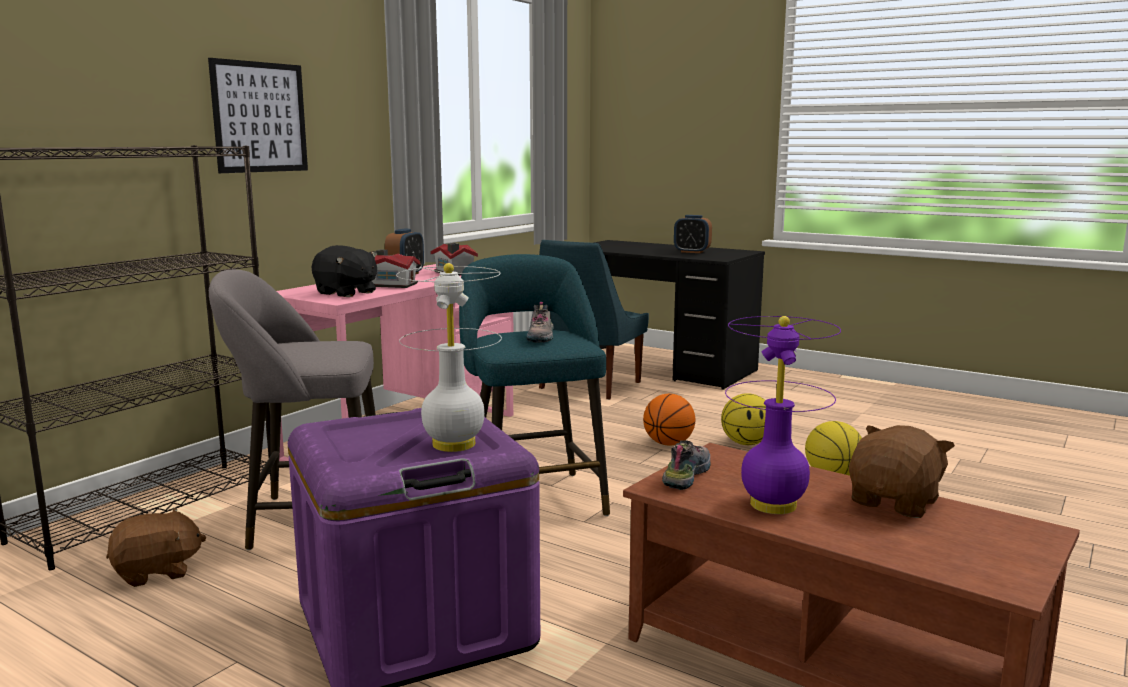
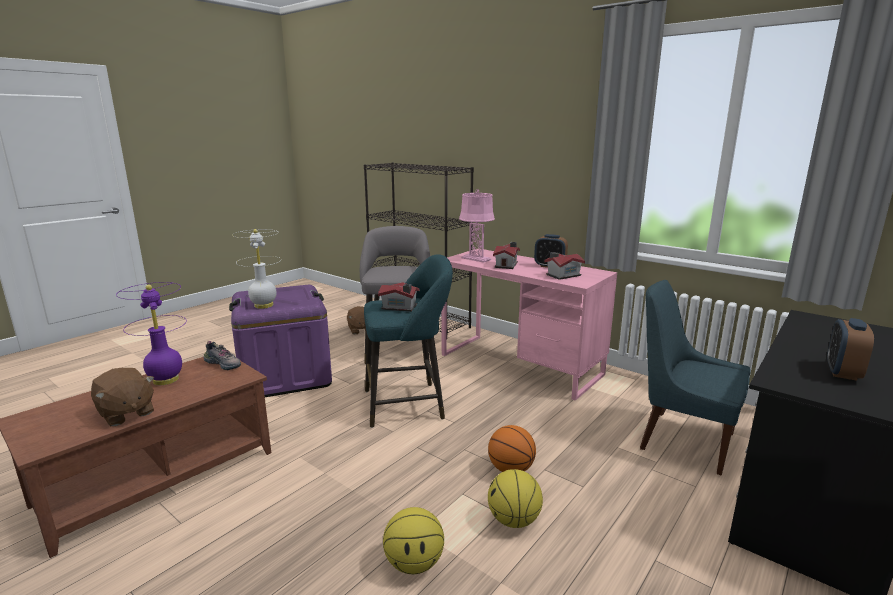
camera: 95 degrees right, 5 degrees up
(260, 117) = (515, 153): picture -> none
(346, 293) = (476, 259): black plush toy -> pink table lamp
(541, 337) = (400, 307): shoe -> toy house

